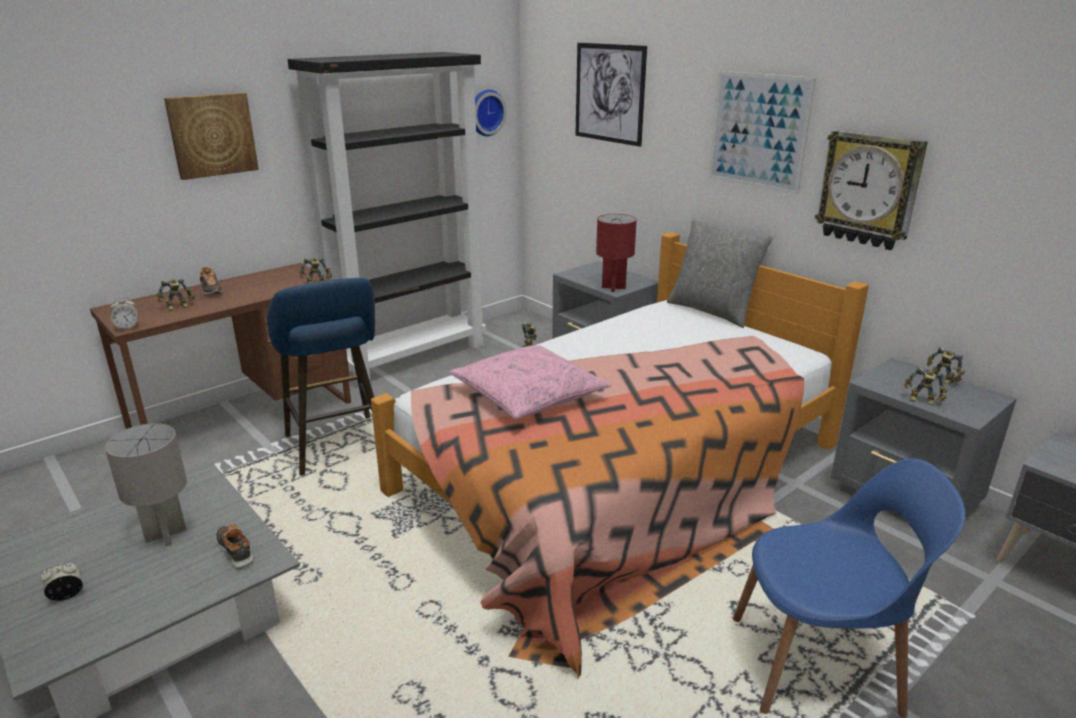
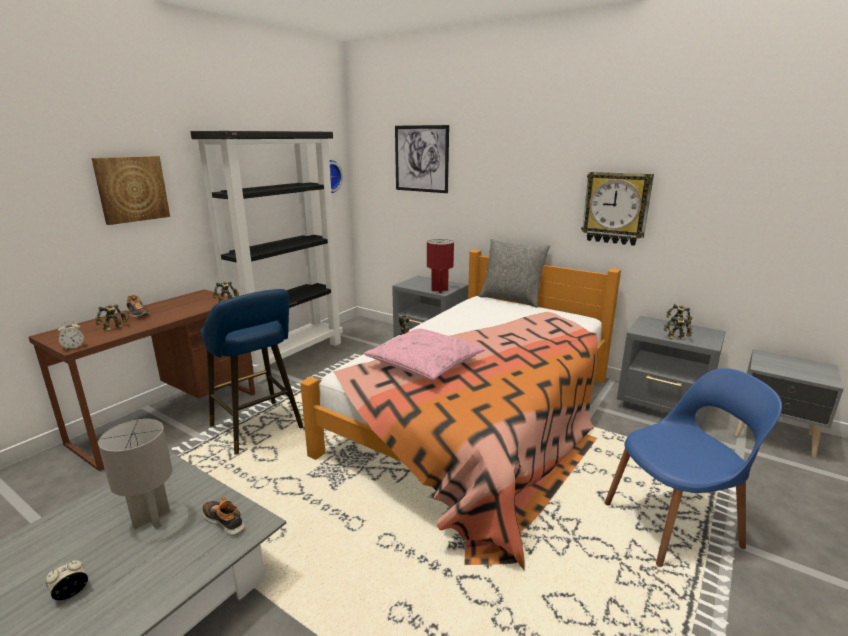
camera: 15 degrees left, 5 degrees down
(758, 131) = (535, 176): picture -> none

